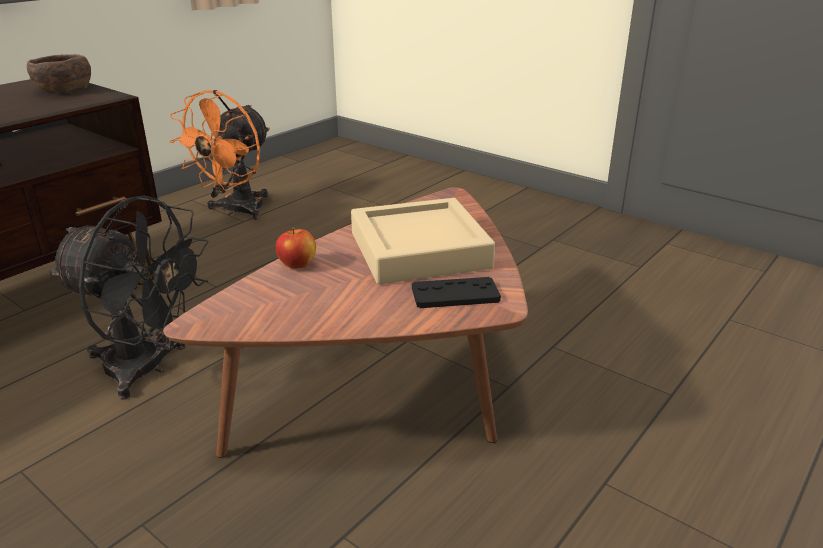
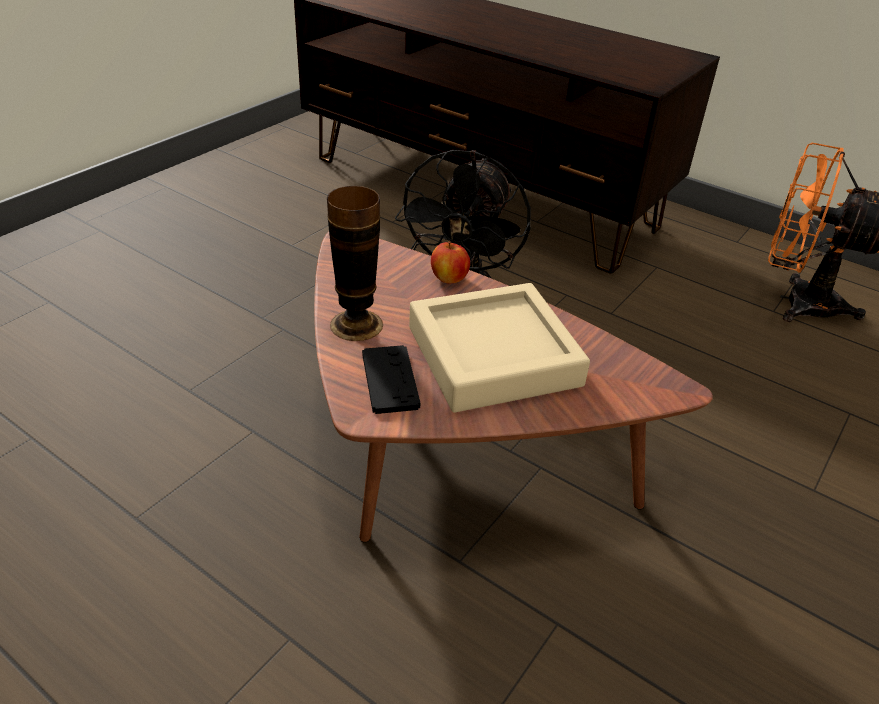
camera: 85 degrees right, 10 degrees up
(63, 89) = (661, 65): brown bowl -> none
(370, 311) = (356, 324): none -> vase

